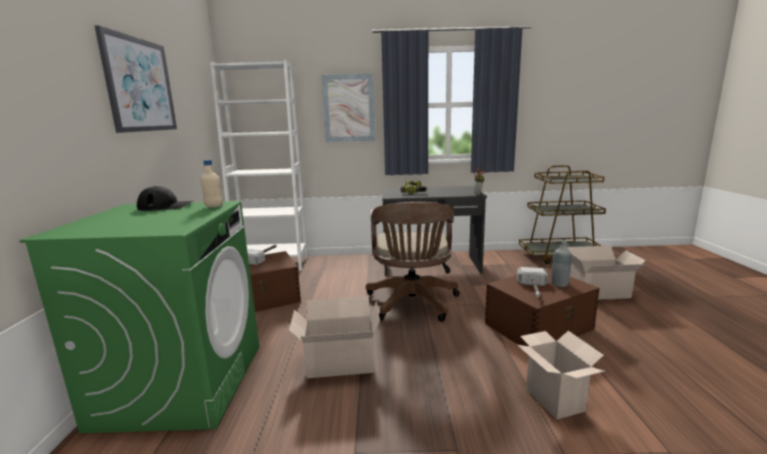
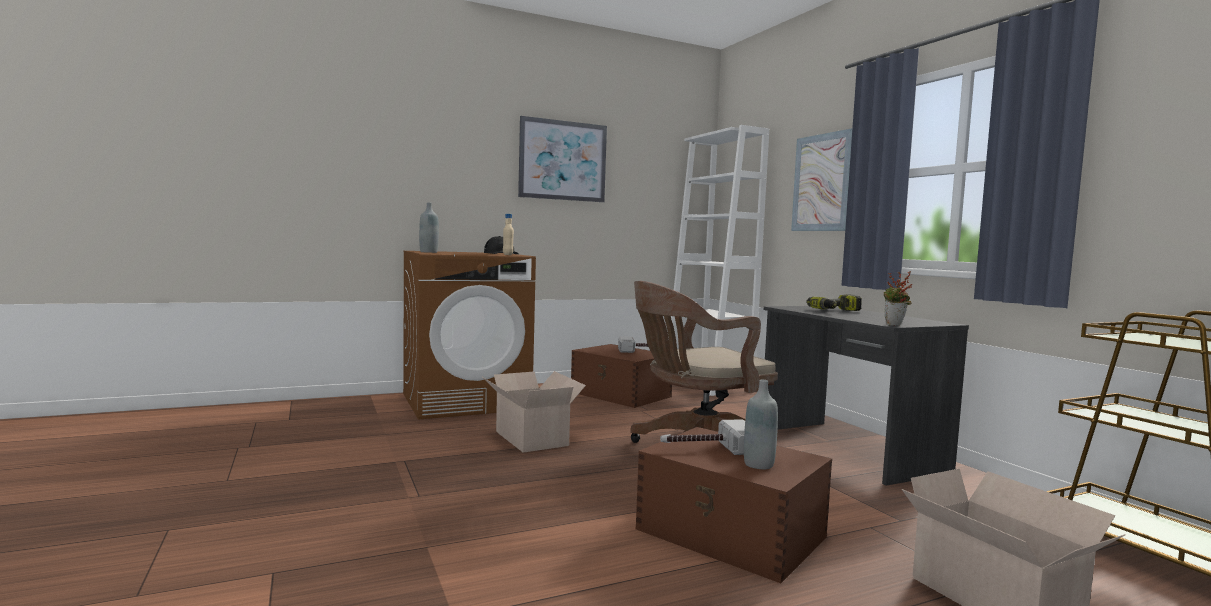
camera: 65 degrees right, 10 degrees down
(129, 230) = (428, 252): none -> grey bottle
(182, 383) = (466, 401): green washing machine -> brown washing machine
(552, 399) = (529, 541): cardboard box -> none

